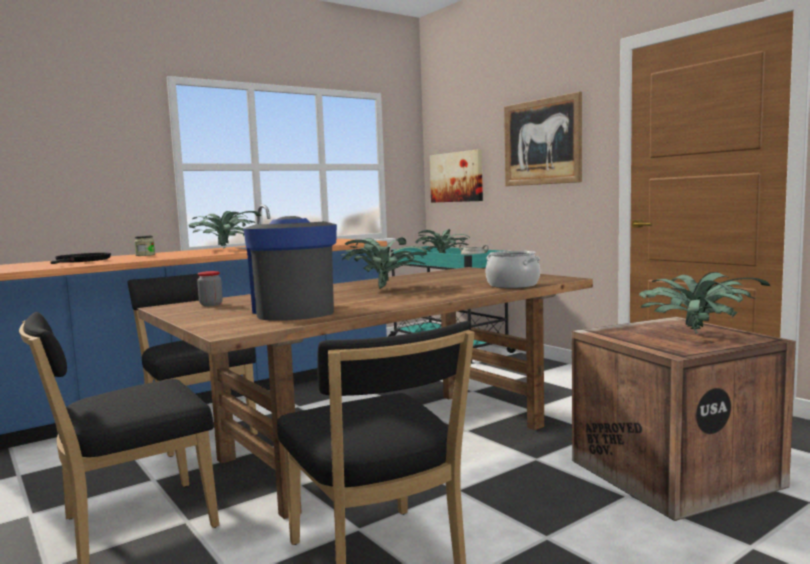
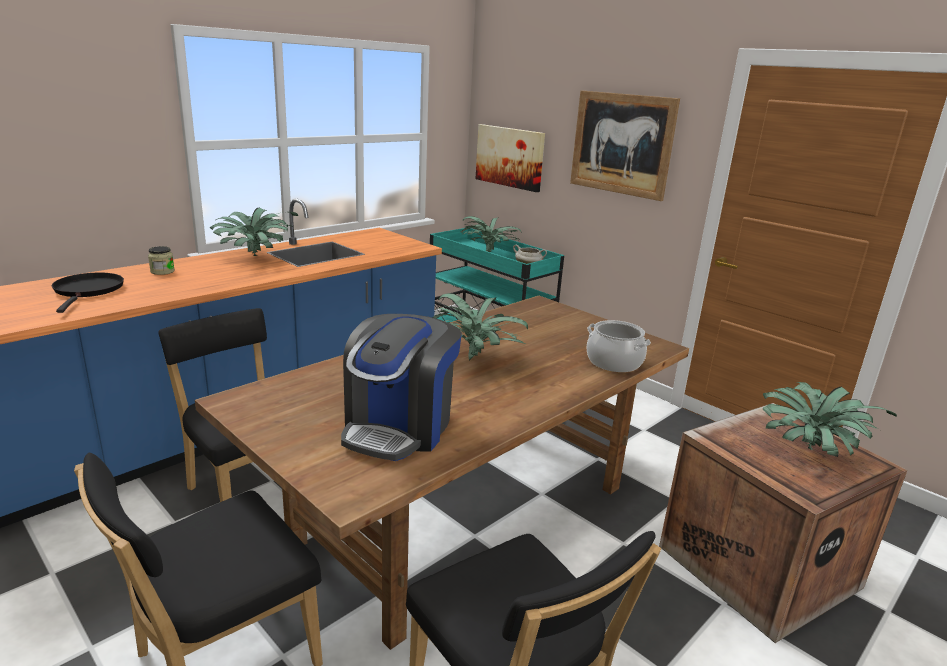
camera: 10 degrees left, 15 degrees up
(211, 304) = (286, 397): jar -> none
(293, 311) = (399, 427): coffee machine -> coffee machine turned 135 degrees counterclockwise

